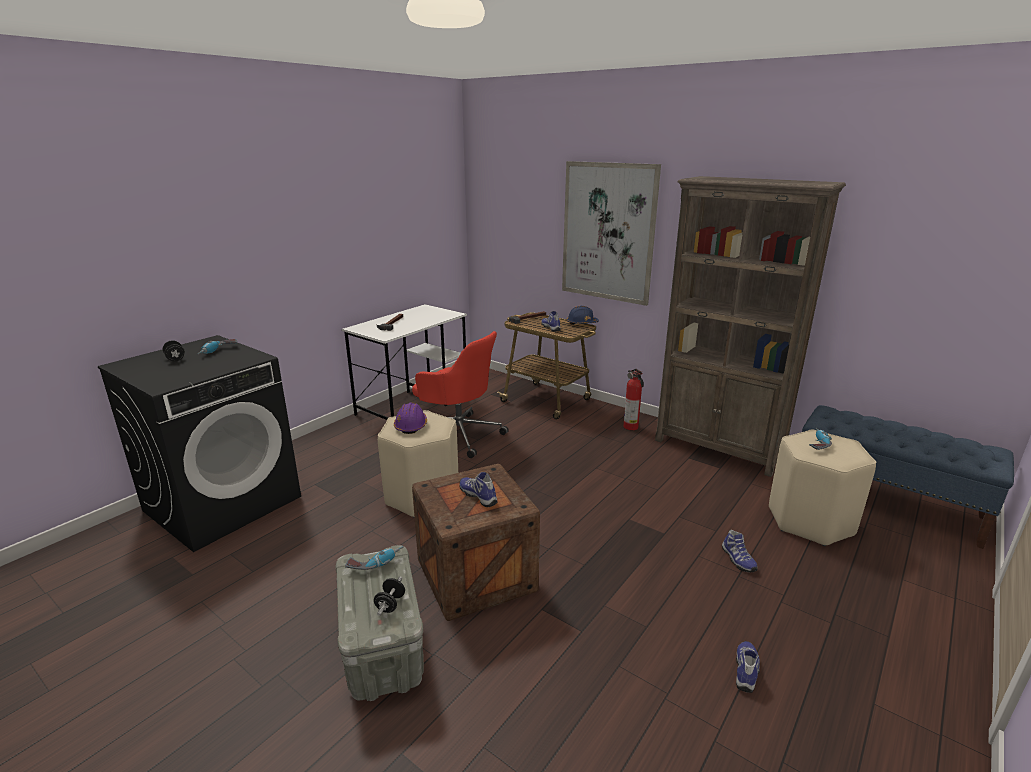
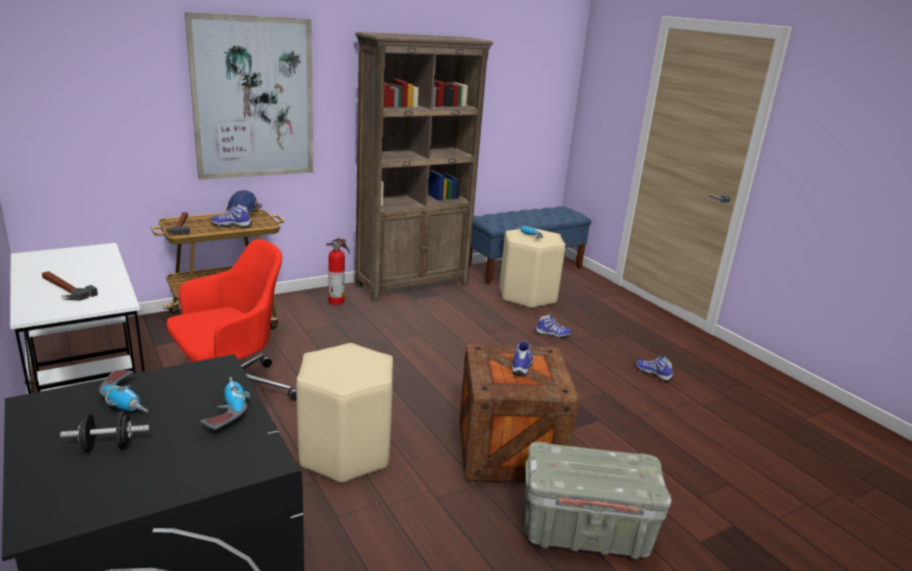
camera: 70 degrees left, 0 degrees up
(376, 562) = (556, 462): power drill -> power drill (225, 411)
(390, 604) = (621, 464): black dumbbell -> none
(411, 426) = (343, 369): purple hard hat -> none
(479, 496) = (522, 365): shoe -> shoe turned 120 degrees clockwise

